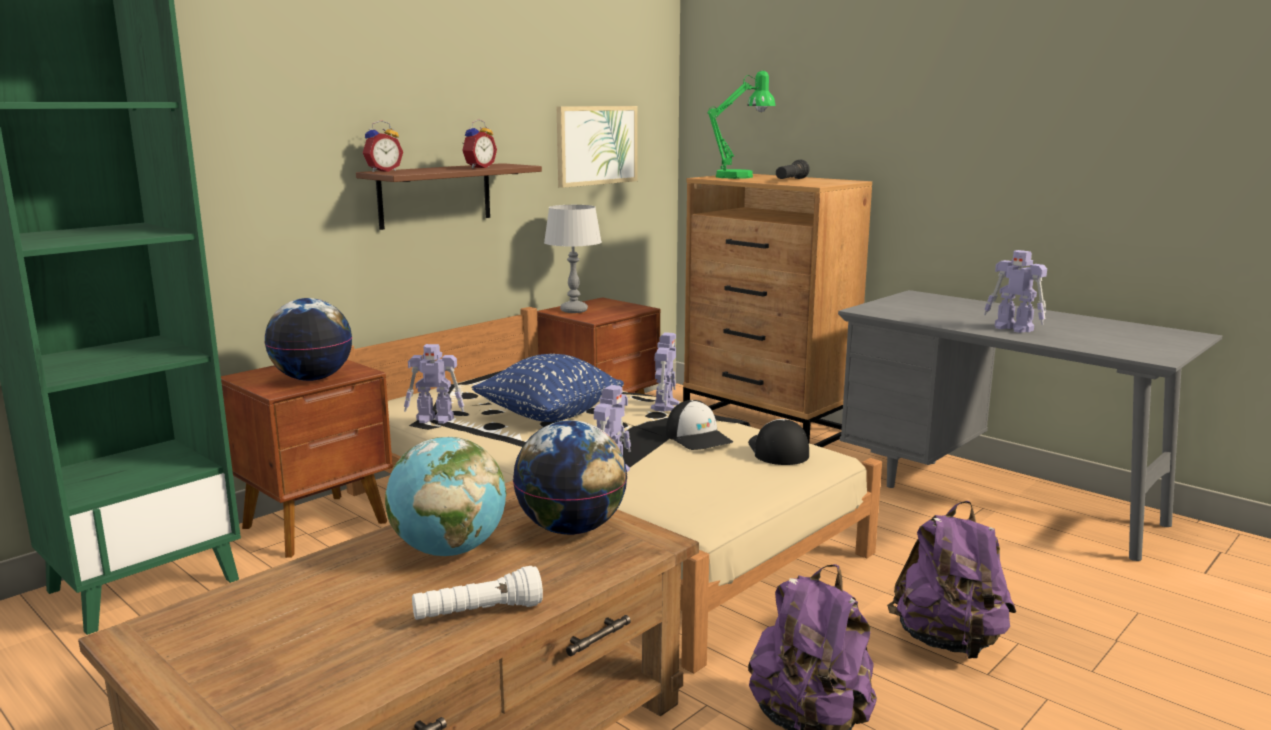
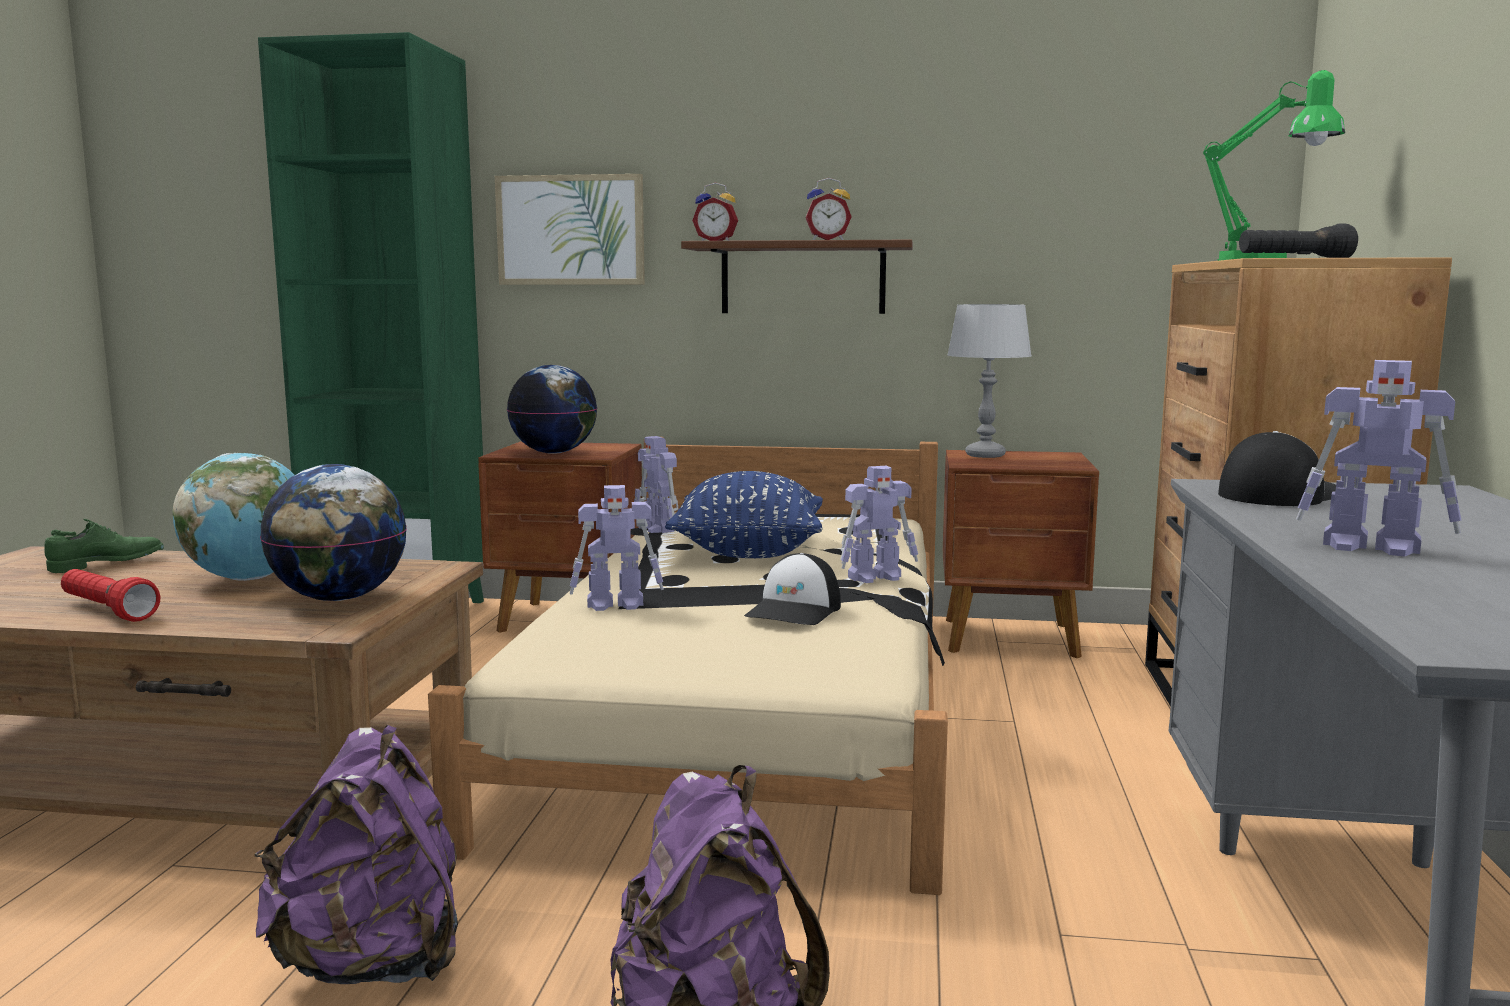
camera: 55 degrees right, 5 degrees down
(273, 603) = (107, 564): none -> green shoe
(478, 613) = (108, 611): white flashlight -> red flashlight
(596, 145) = (1095, 223): picture -> picture (571, 230)
(777, 450) = (830, 651): cap -> cap (1279, 495)
(1014, 328) = (1373, 547): toy robot -> toy robot turned 75 degrees counterclockwise

